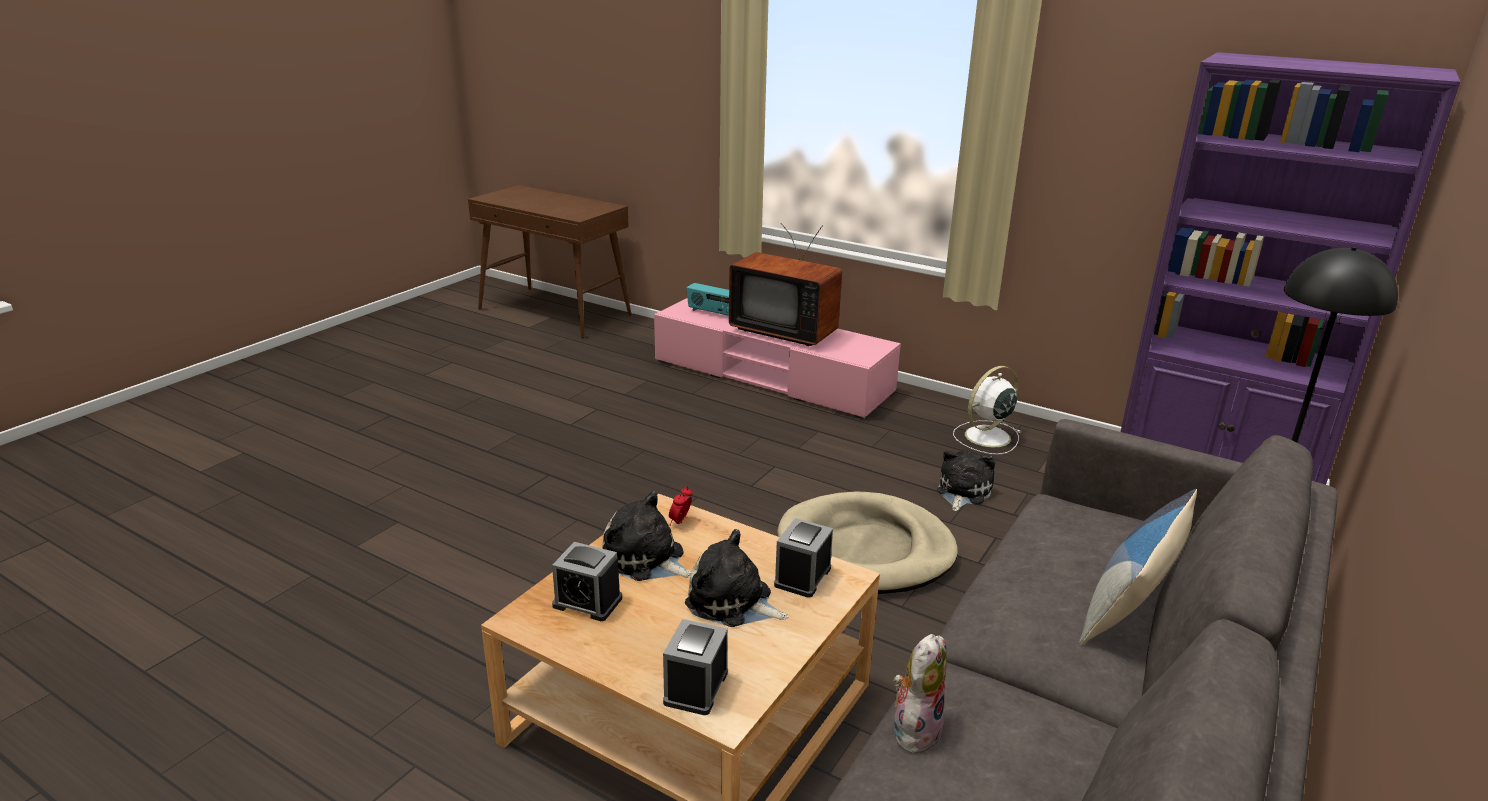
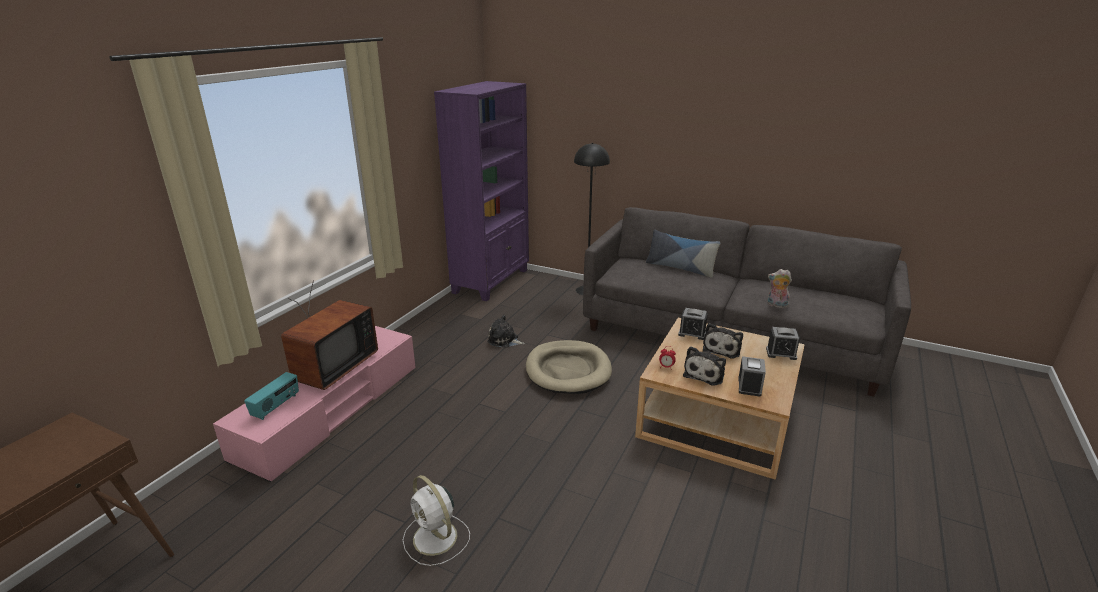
camera: 95 degrees left, 0 degrees up
(986, 437) = (441, 330): white fan -> white fan (436, 539)

